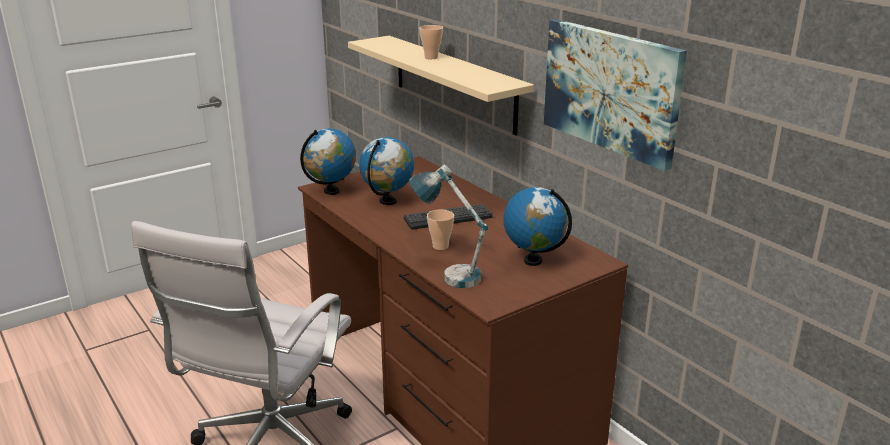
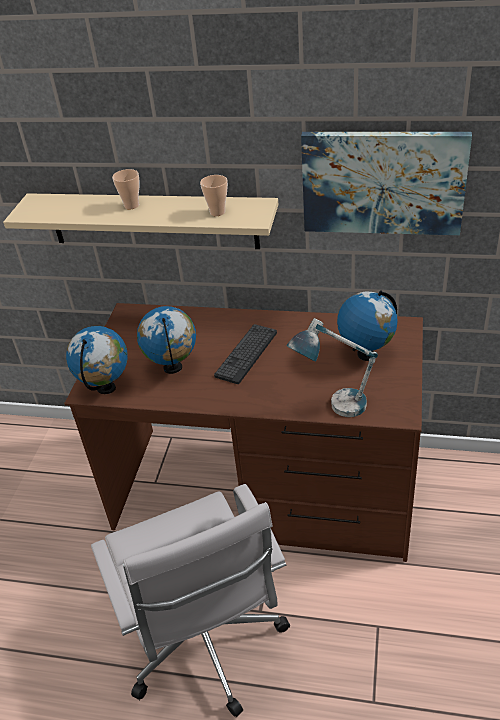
camera: 40 degrees left, 15 degrees up
(440, 246) = (286, 385): cup -> cup (217, 212)

